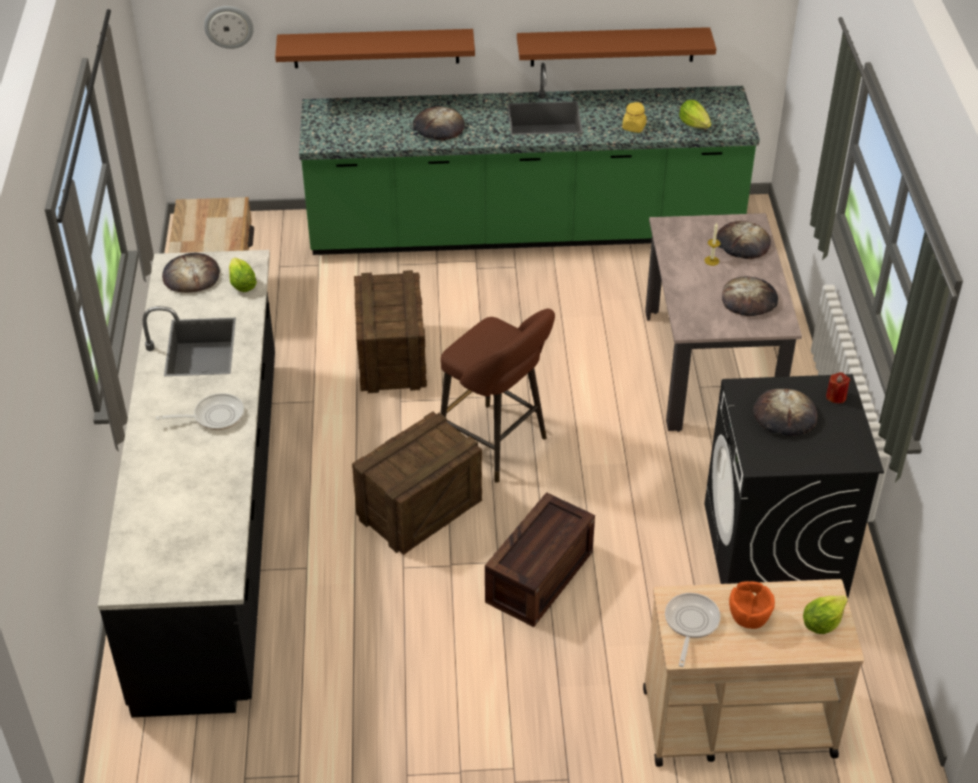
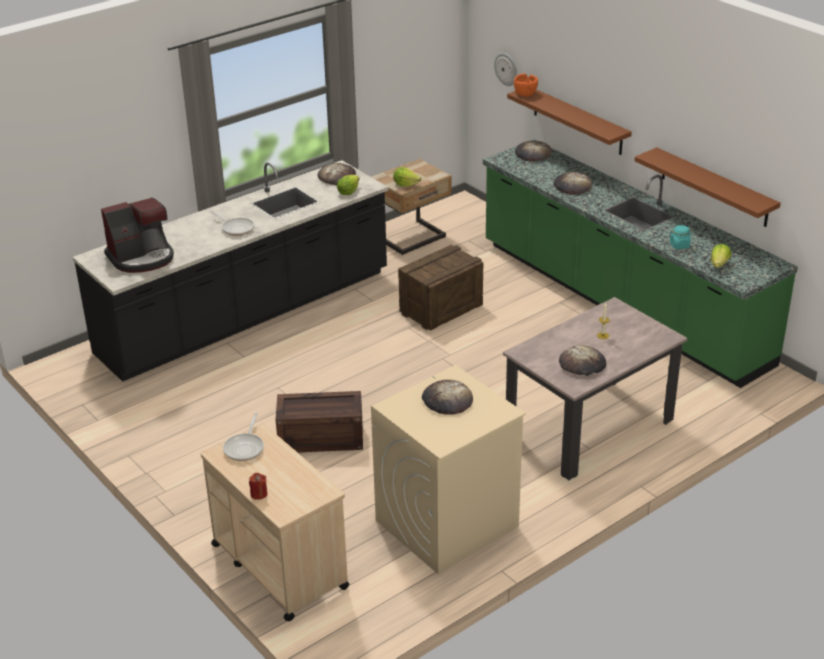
camera: 55 degrees right, 10 degrees down
(186, 535) = (142, 258): none -> coffee machine
(419, 509) = (328, 372): crate -> none
(497, 445) = (412, 376): brown stool -> none
(634, 127) = (679, 245): yellow jar -> turquoise jar
(690, 624) = (245, 448): frying pan -> frying pan turned 120 degrees clockwise
(742, 243) = (638, 340): bread -> bread (533, 154)
(749, 618) = (272, 468): orange bowl -> orange bowl (525, 94)
(774, 551) = (446, 524): black washing machine -> beige washing machine
(821, 623) = (295, 499): lettuce -> lettuce (405, 184)
(836, 396) = (492, 414): red candle -> red candle (259, 494)

